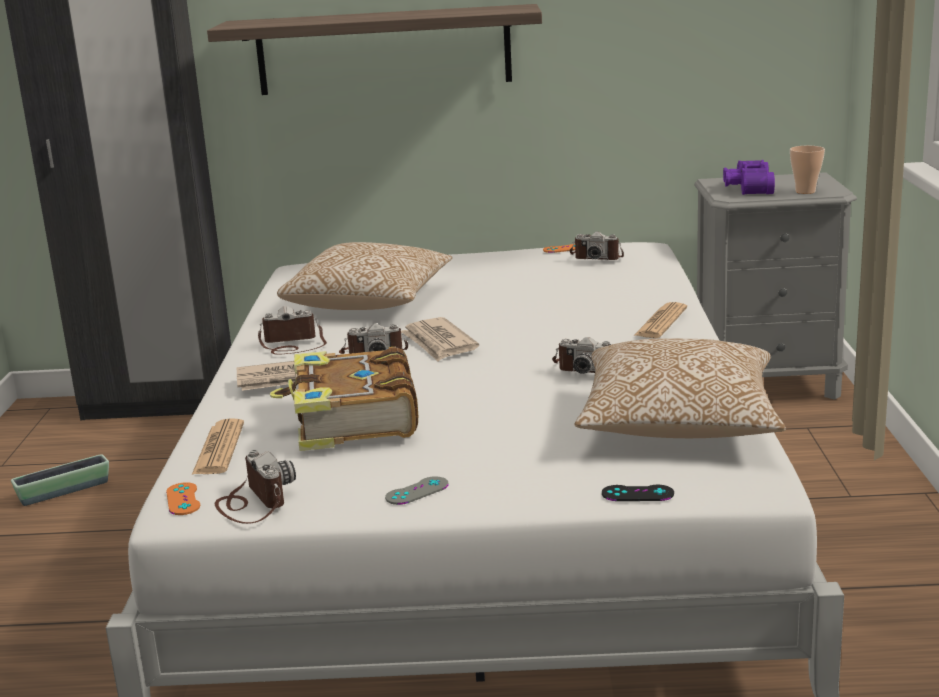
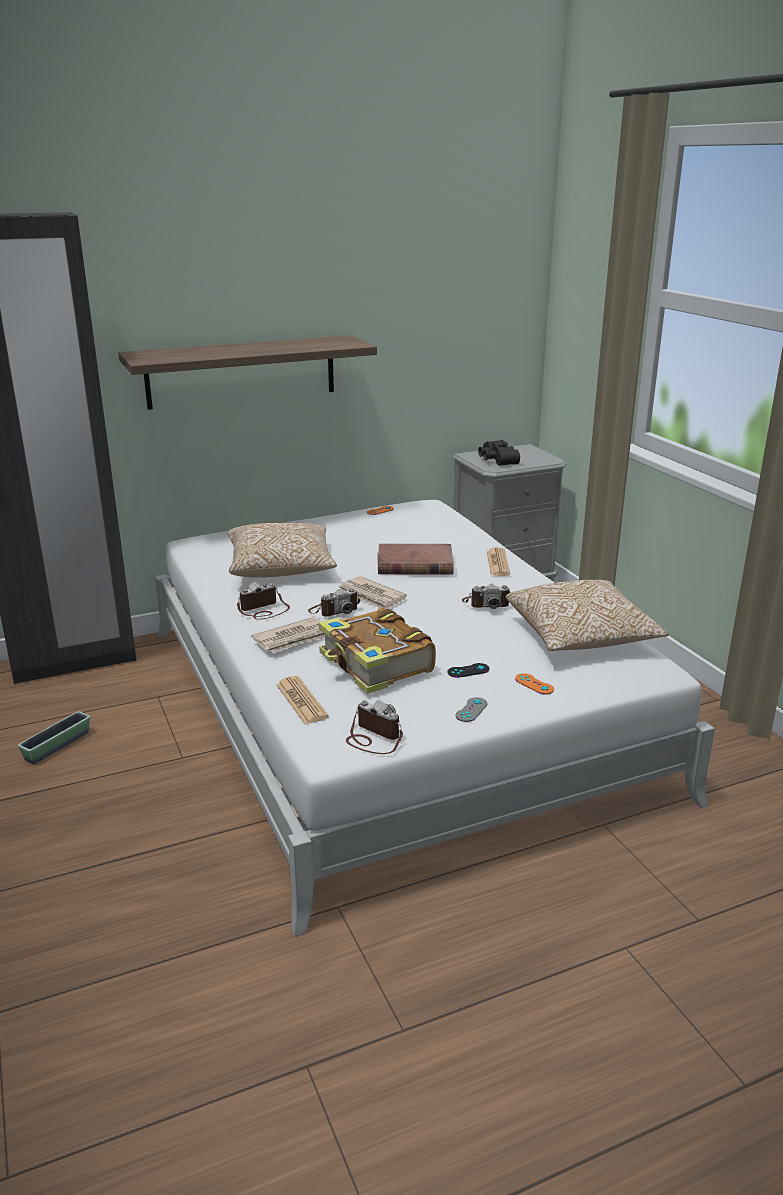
camera: 25 degrees left, 5 degrees up
(183, 499) = (320, 744): orange game controller -> orange game controller (534, 684)
(539, 313) = (414, 564): none -> brown book
(597, 257) = (411, 516): camera -> none
(637, 494) = (604, 688): black game controller -> black game controller (468, 670)
(747, 188) = (496, 460): purple binoculars -> black binoculars
(805, 191) = (535, 461): cup -> none

